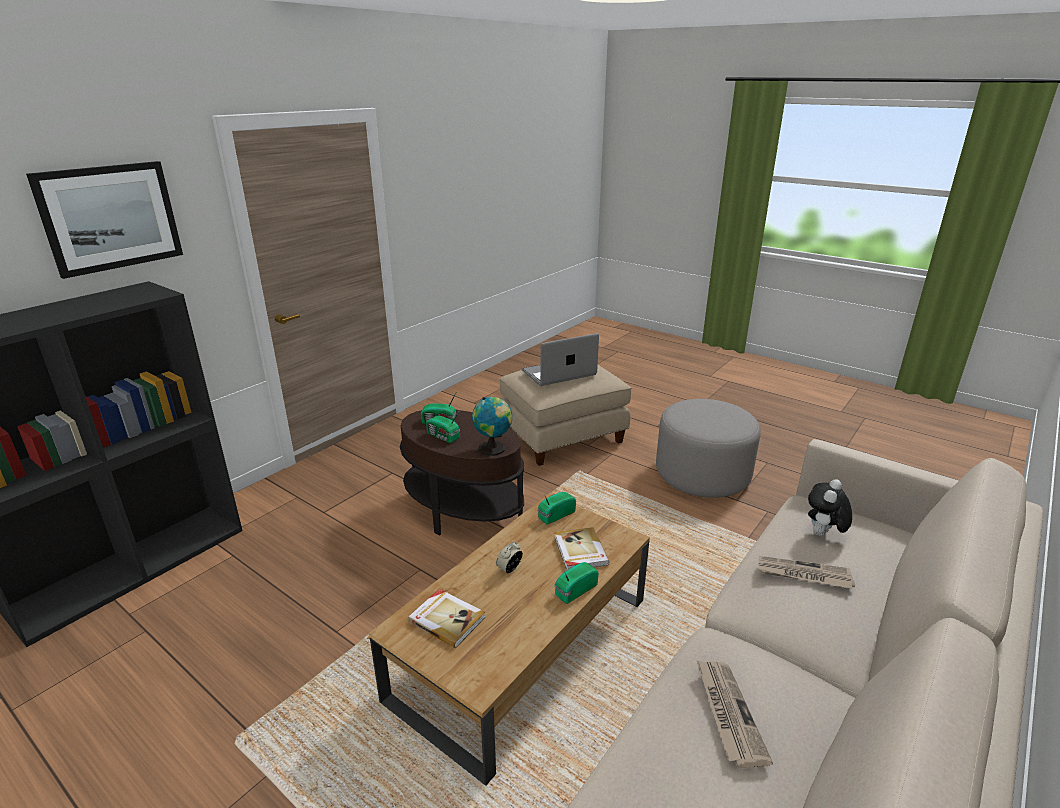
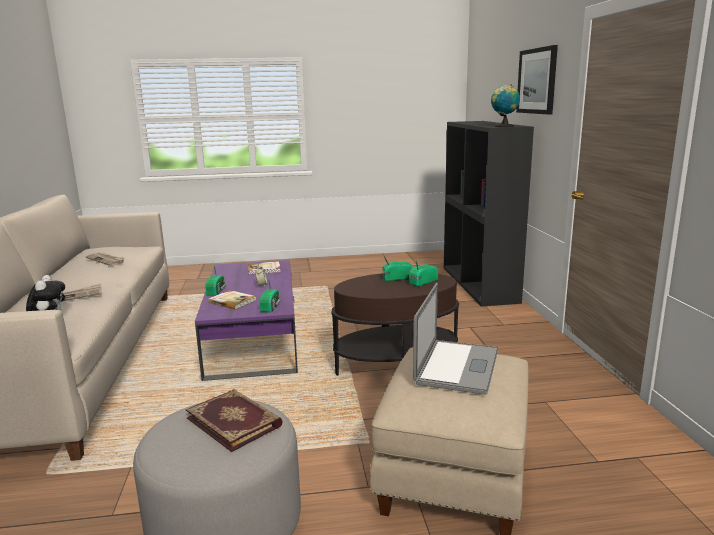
camera: 135 degrees right, 10 degrees down
(493, 449) = (350, 285): globe -> globe (503, 126)
(521, 649) = (253, 338): brown coffee table -> purple coffee table
(696, 415) = (235, 421): none -> book

